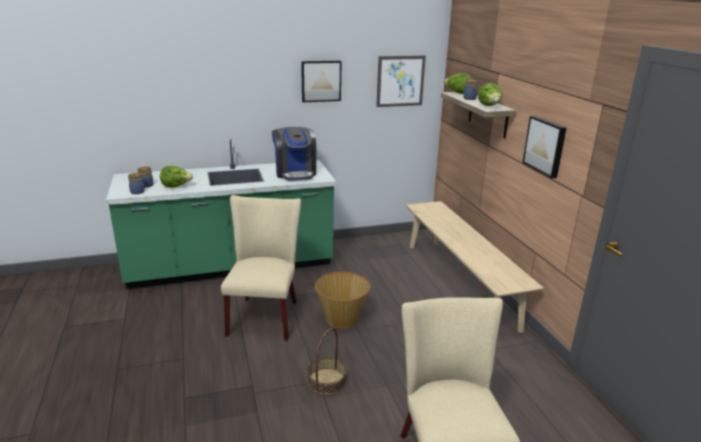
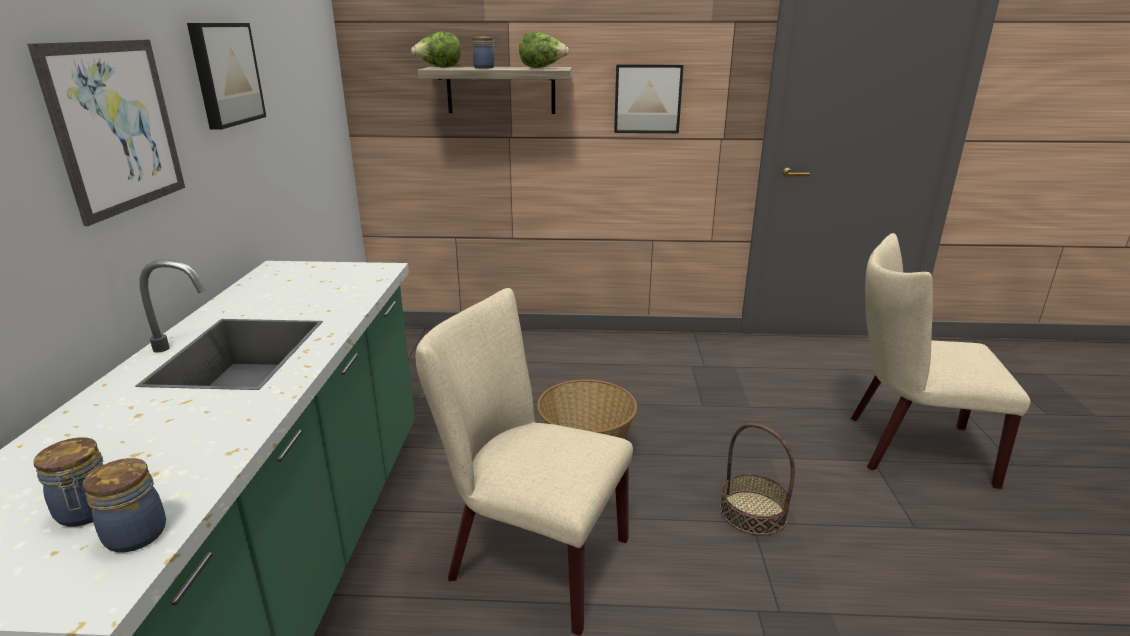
camera: 70 degrees left, 0 degrees up
(176, 186) = (191, 445): lettuce -> none
(295, 173) = (314, 287): coffee machine -> none
(400, 81) = (308, 68): picture -> picture (116, 127)
(459, 283) = (548, 345): beige bench -> none

